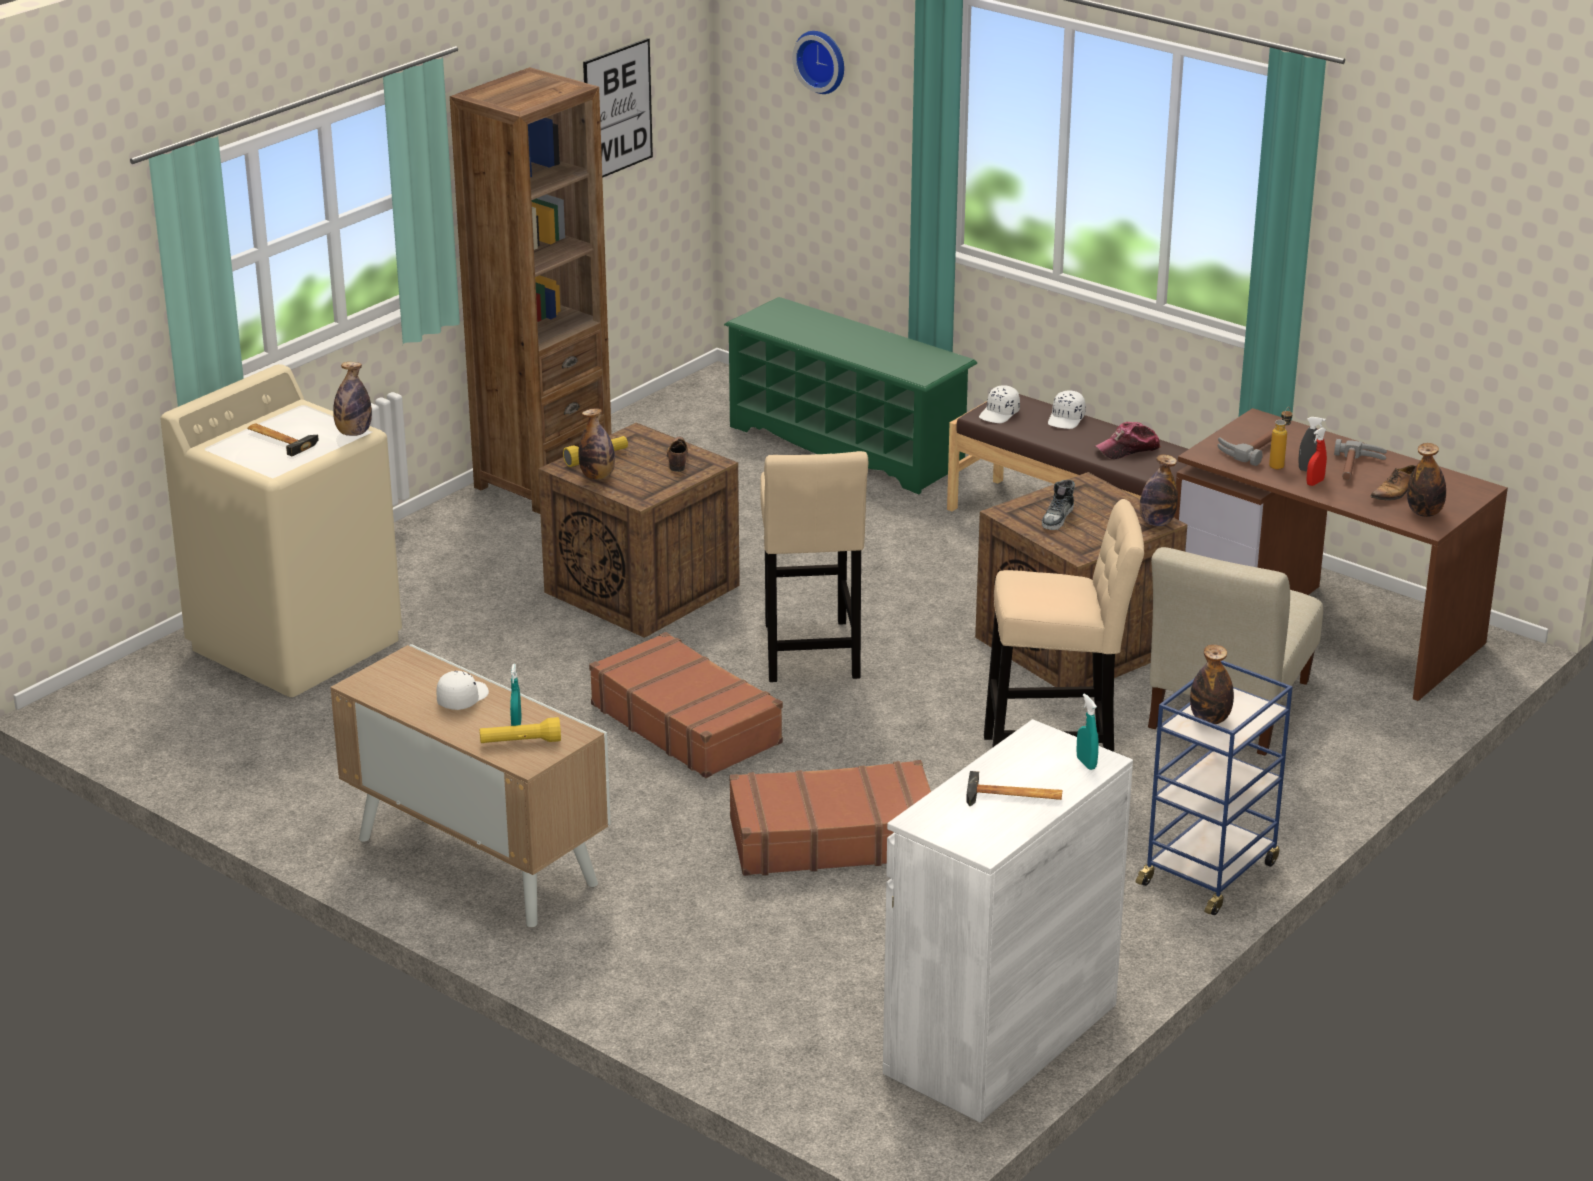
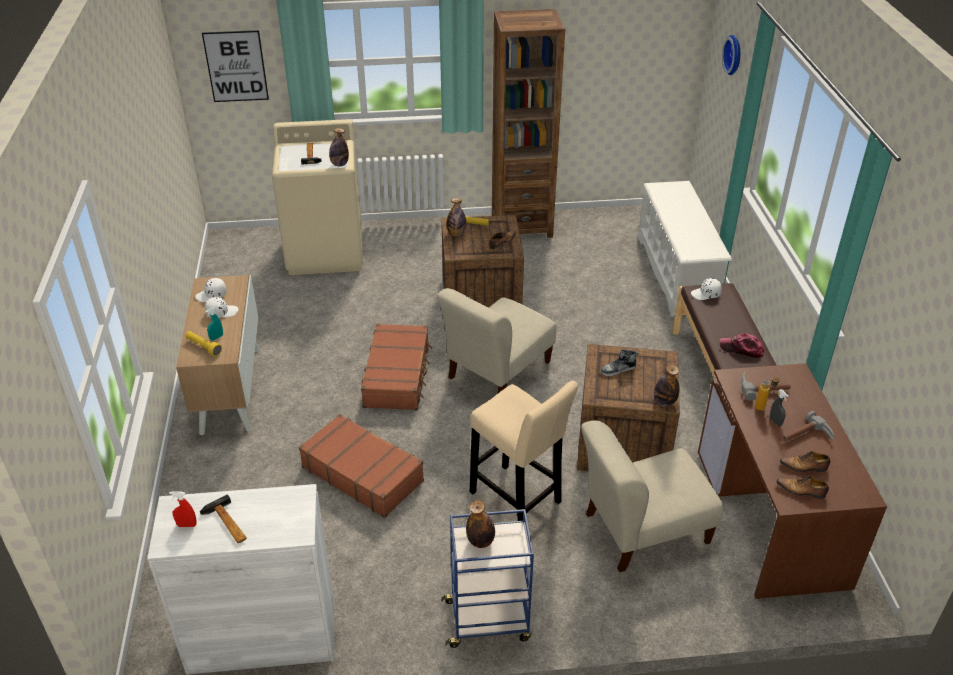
camera: 45 degrees right, 10 degrees up
(617, 110) = (625, 48): picture -> picture (236, 66)
(810, 655) = (496, 373): beige stool -> beige chair
(848, 445) = (676, 274): green shoe rack -> white shoe rack
(1066, 419) = (736, 315): white cap -> white cap (211, 295)
(1086, 763) = (290, 529): turquoise spray bottle -> none
(1315, 482) = (766, 431): red spray bottle -> red spray bottle (187, 525)
(1424, 513) = (802, 491): bottle -> shoe

